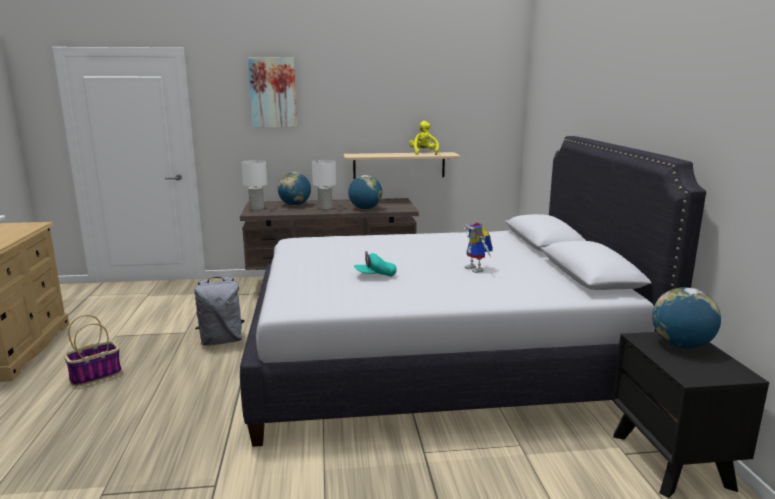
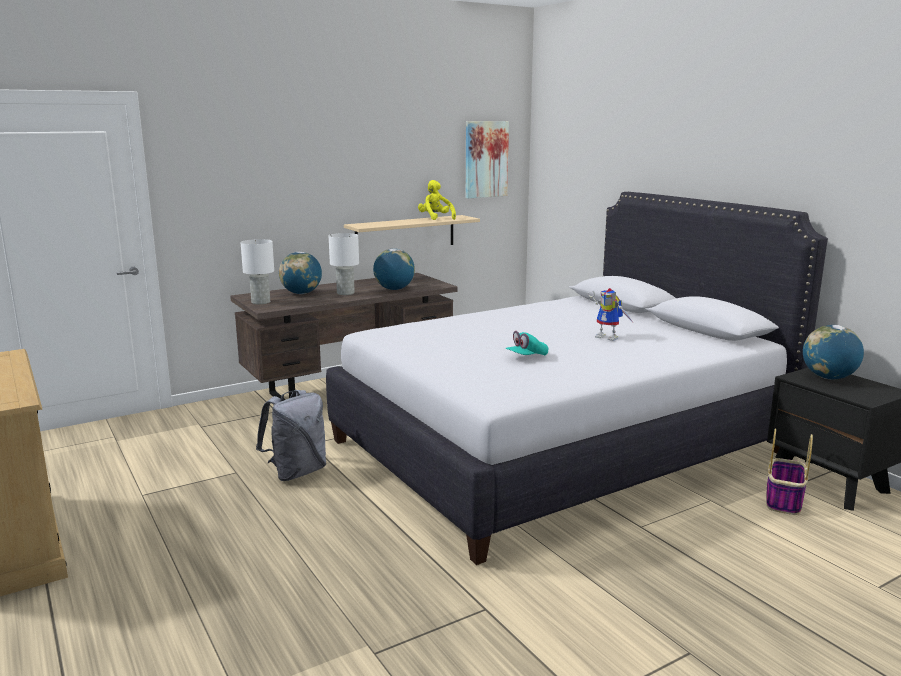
camera: 25 degrees left, 0 degrees up
(96, 375) = (184, 543): basket -> basket (783, 500)
(273, 92) = (257, 150): picture -> picture (486, 159)

